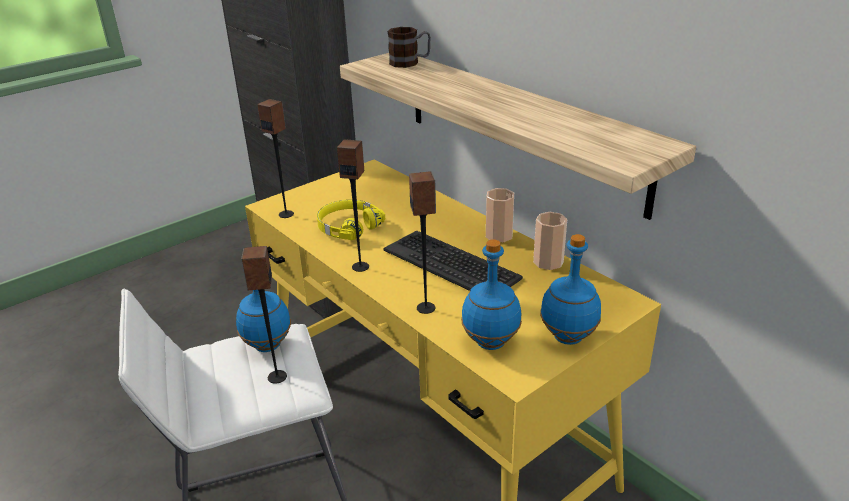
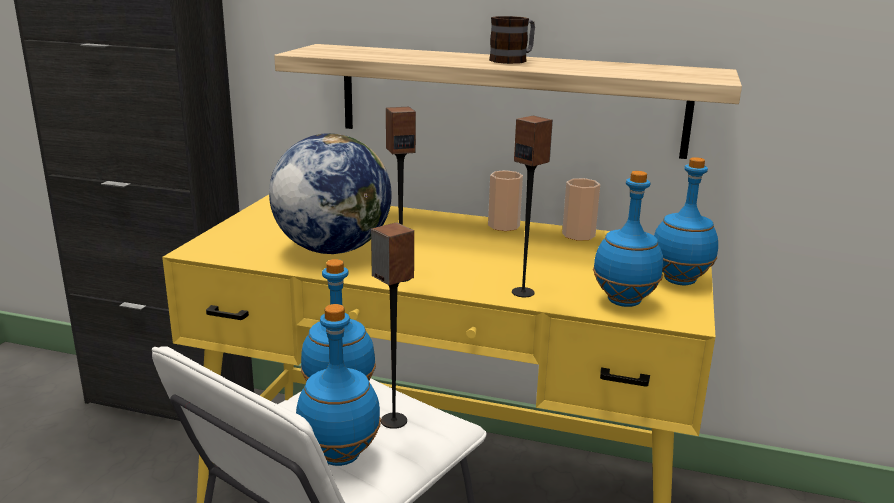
camera: 35 degrees left, 10 degrees down
(222, 389) = (338, 456): none -> blue bottle
(286, 214) = (235, 253): speaker -> none
(348, 227) = (332, 249): yellow headphones -> globe
(410, 62) = (354, 48): mug -> mug (513, 60)
(451, 264) = (493, 255): keyboard -> none

